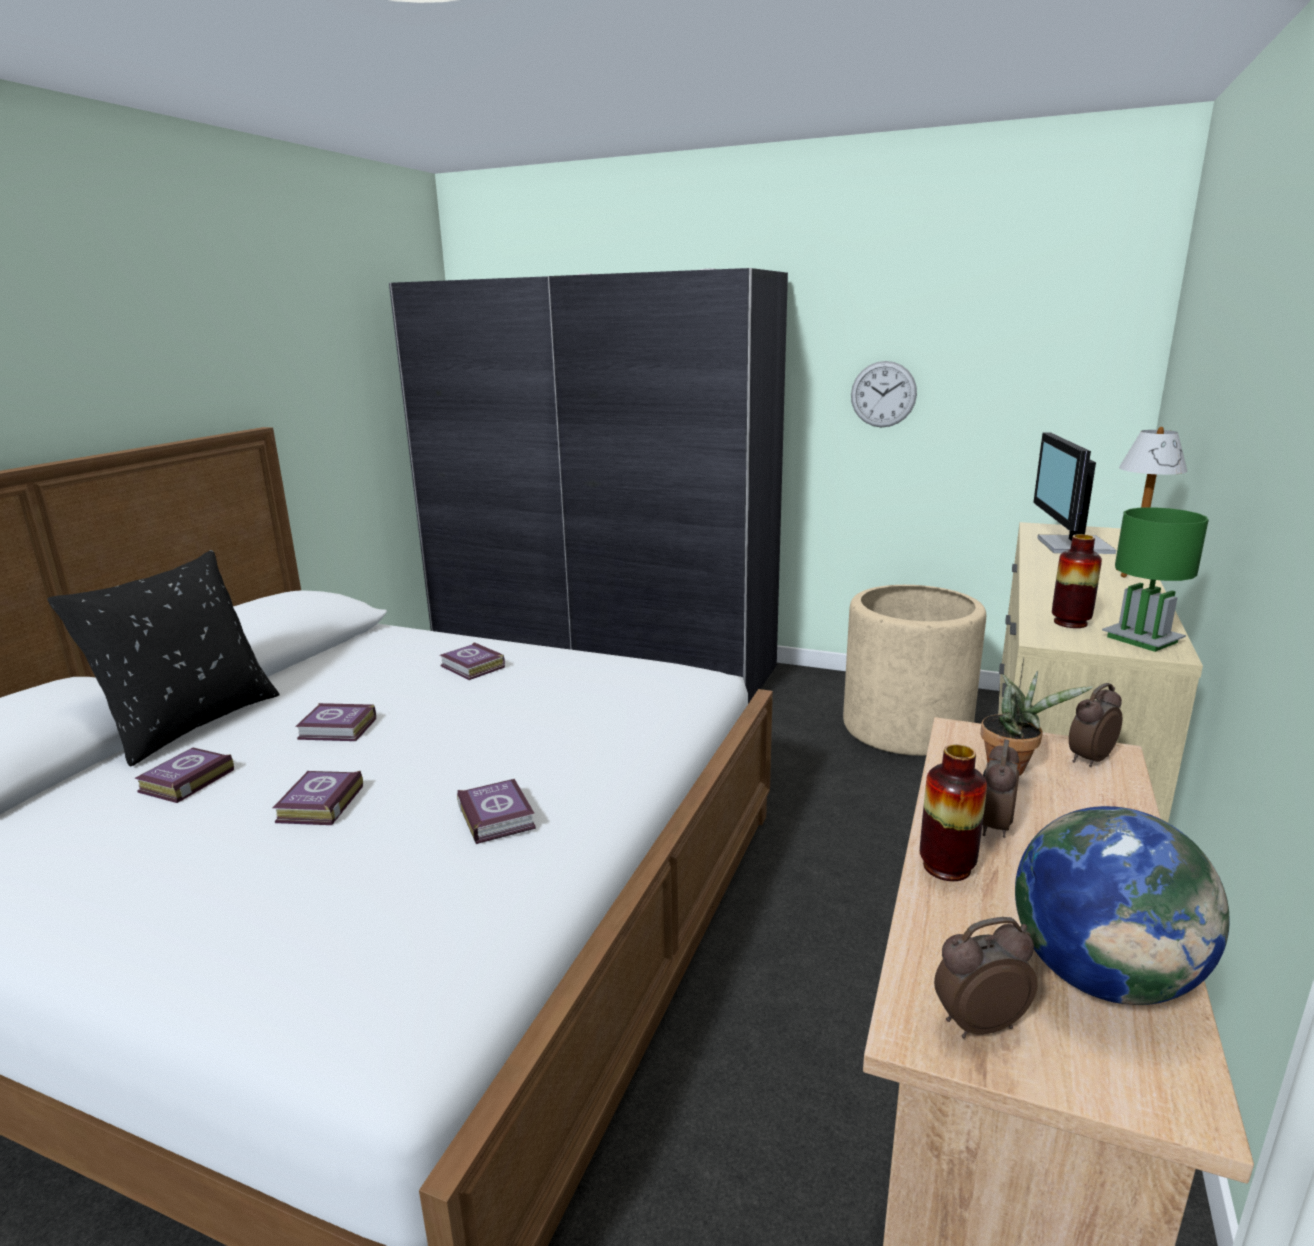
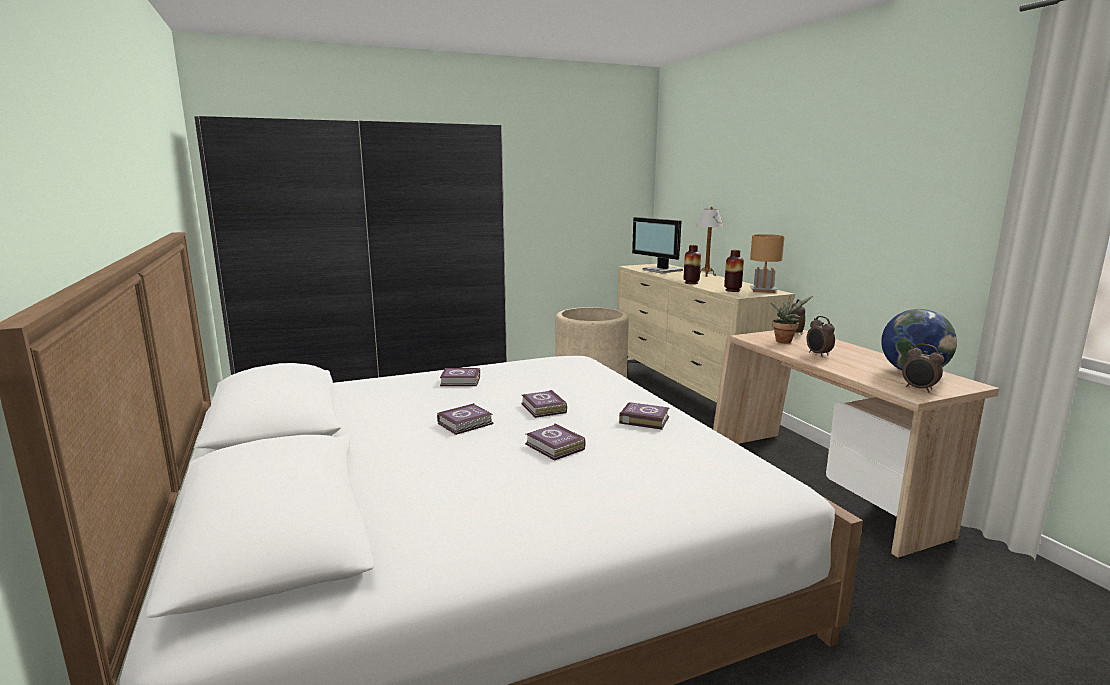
camera: 45 degrees left, 5 degrees down
(184, 781) = (444, 471): book -> book (543, 408)
(191, 723) = (353, 454): black pillow -> none
(883, 394) = (532, 203): wall clock -> none
(946, 867) = (833, 366): vase -> vase (691, 283)
(977, 1023) = (919, 389): alarm clock -> alarm clock turned 75 degrees counterclockwise
(1142, 639) = (763, 290): green table lamp -> brown table lamp

